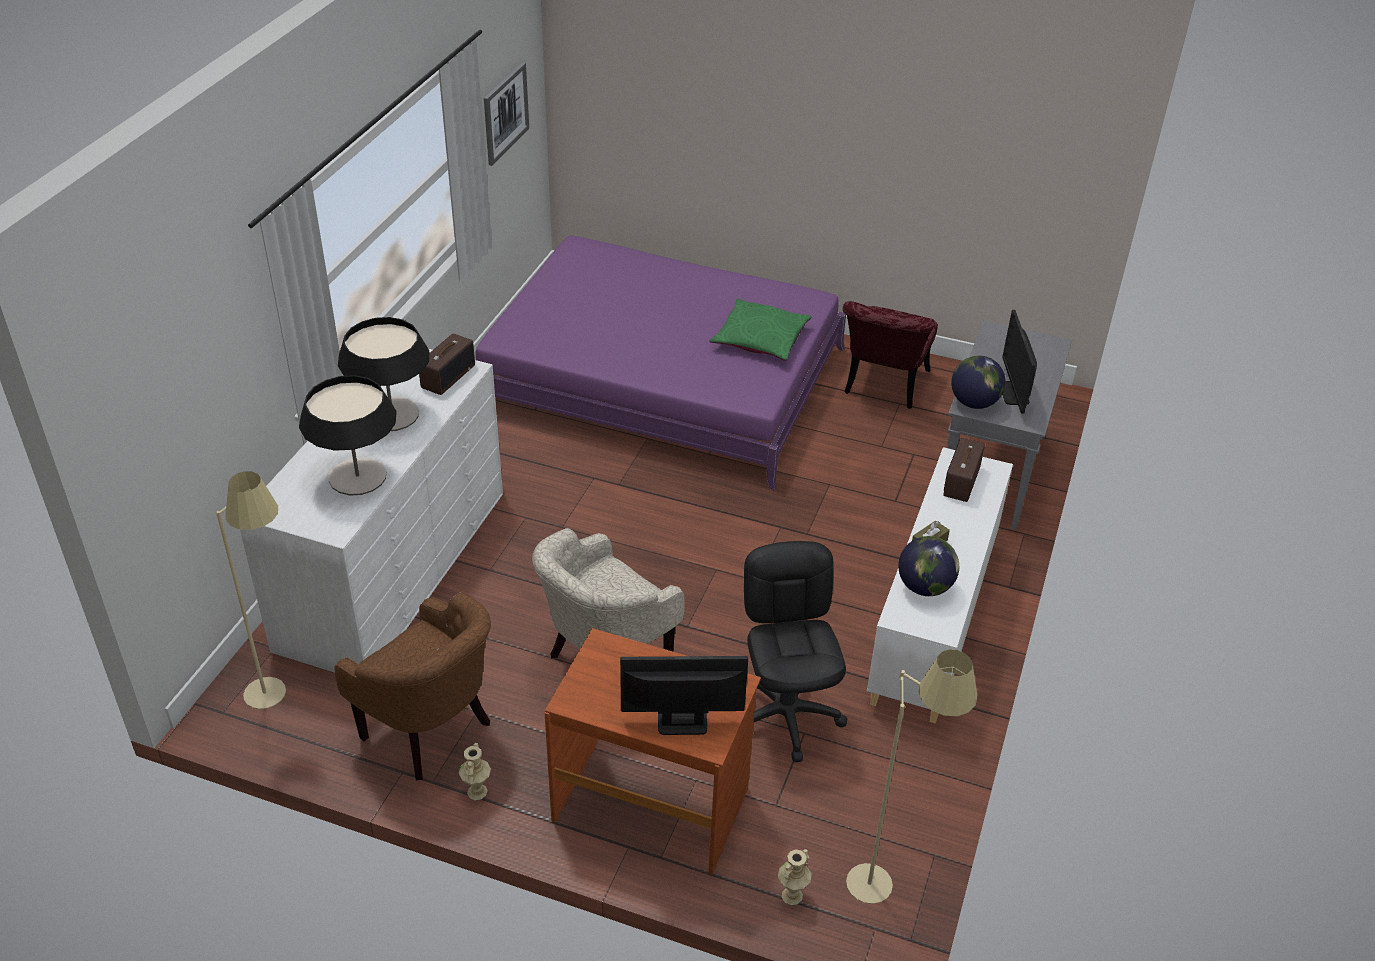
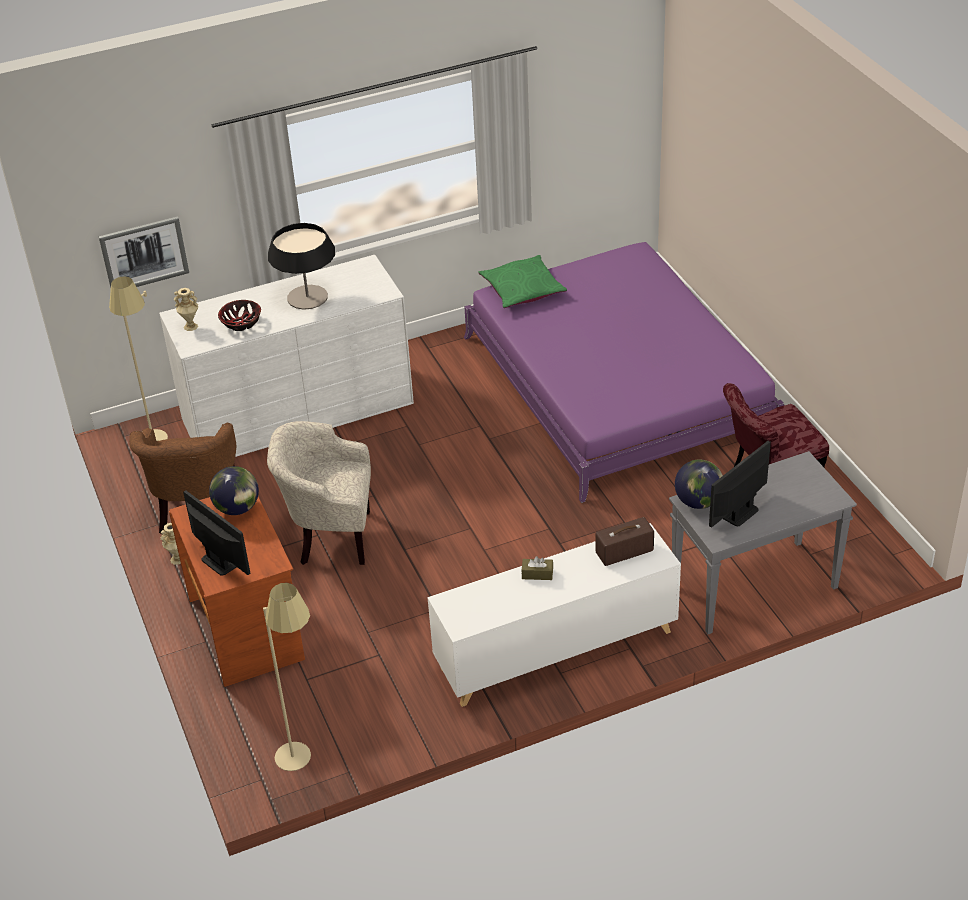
camera: 50 degrees right, 0 degrees up
(358, 476) = (241, 323): table lamp -> bowl
(448, 376) = (368, 290): radio -> none
(505, 113) = (588, 119): picture -> picture (144, 254)
(760, 339) = (662, 383): green pillow -> green pillow (522, 289)
(786, 715) = (383, 638): black office chair -> none
(792, 896) = (246, 729): beige vase -> beige vase (190, 327)
(925, 587) = (491, 596): globe -> globe (237, 508)

